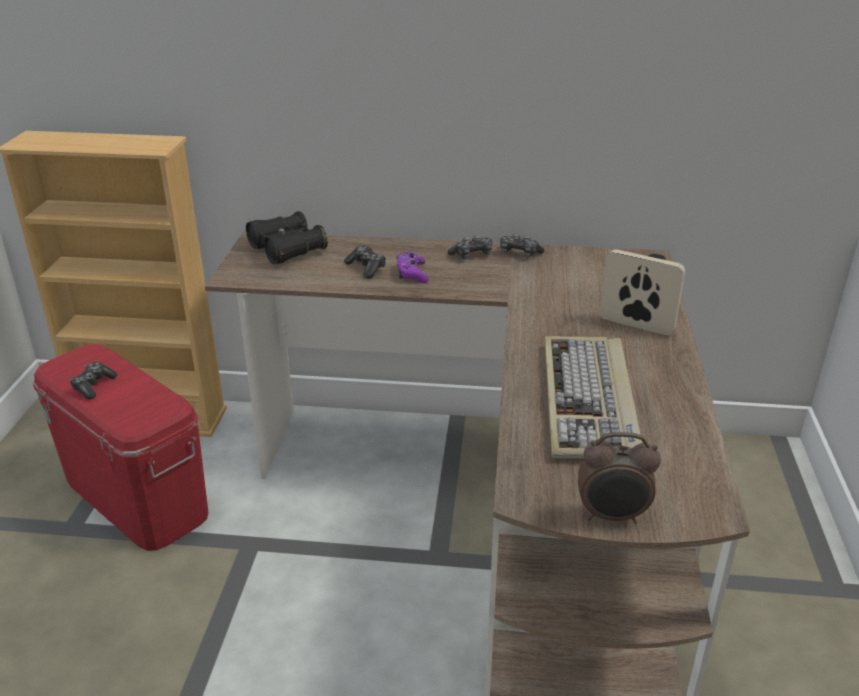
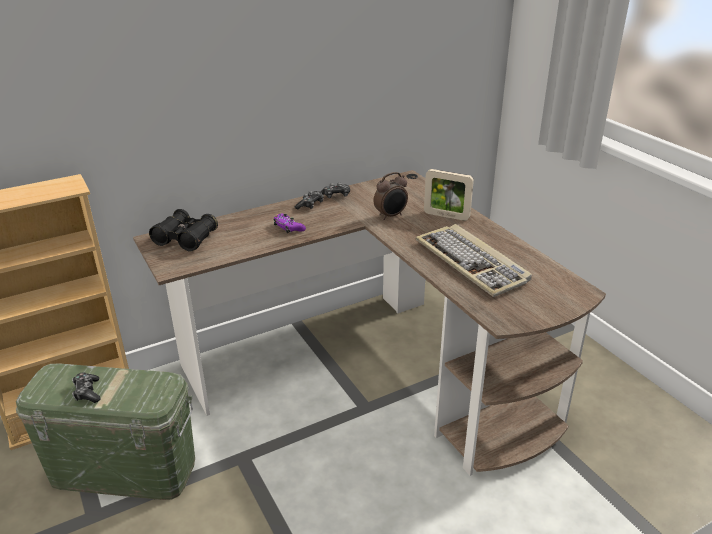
camera: 35 degrees left, 0 degrees up
(136, 496) = (124, 470): red storage box -> green storage box
(366, 268) = (255, 233): game controller -> none
(612, 516) = (549, 313): alarm clock -> alarm clock (391, 216)
(636, 325) = (446, 216): picture frame -> picture frame turned 150 degrees counterclockwise

